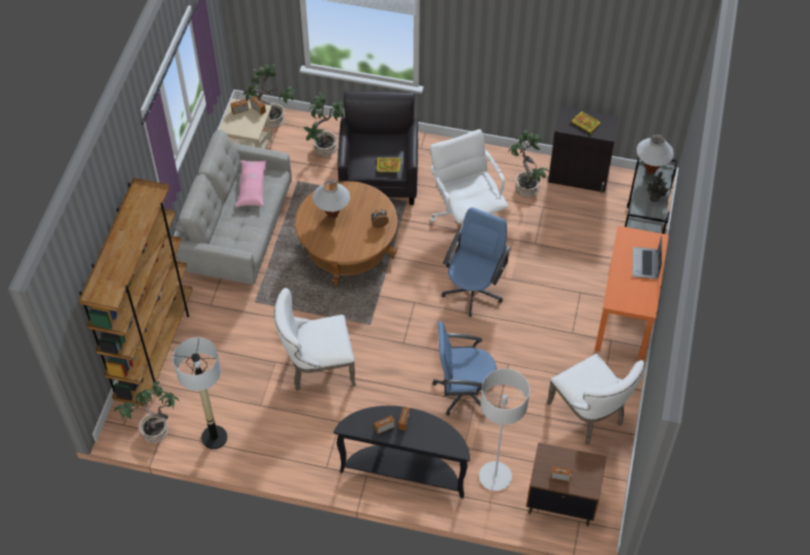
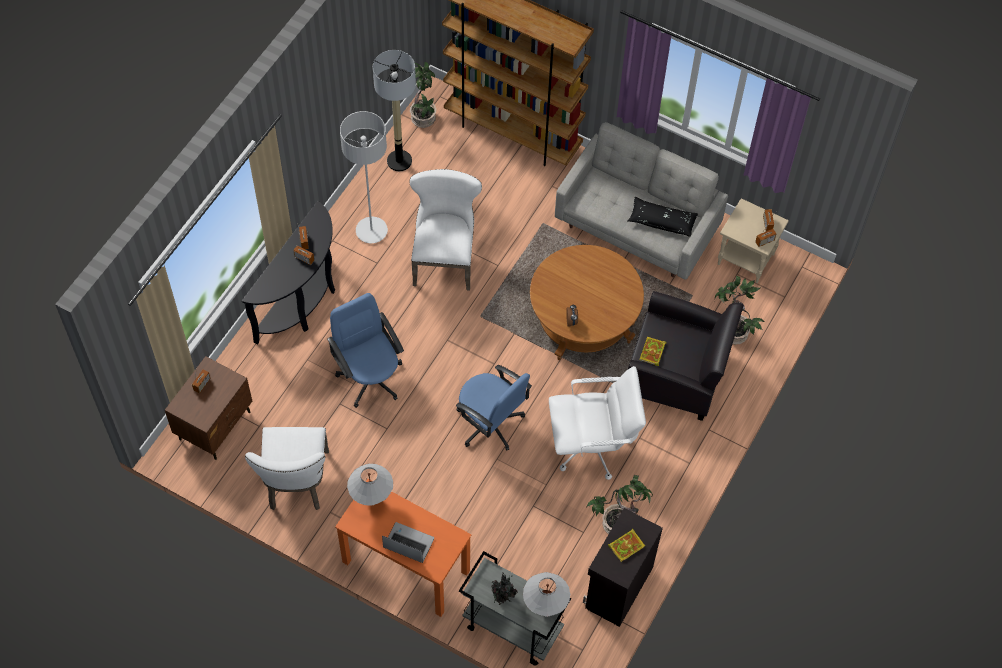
camera: 105 degrees right, 5 degrees up
(252, 187) = (662, 221): pink pillow -> black pillow
(272, 120) = (790, 291): potted plant -> none
(332, 215) = (597, 281): white table lamp -> white table lamp (371, 499)
(463, 391) = (370, 377): blue office chair -> blue office chair turned 45 degrees counterclockwise
(495, 477) = (264, 376): grey floor lamp -> grey floor lamp (371, 231)
(590, 416) = (296, 484): white chair -> white chair turned 75 degrees counterclockwise

